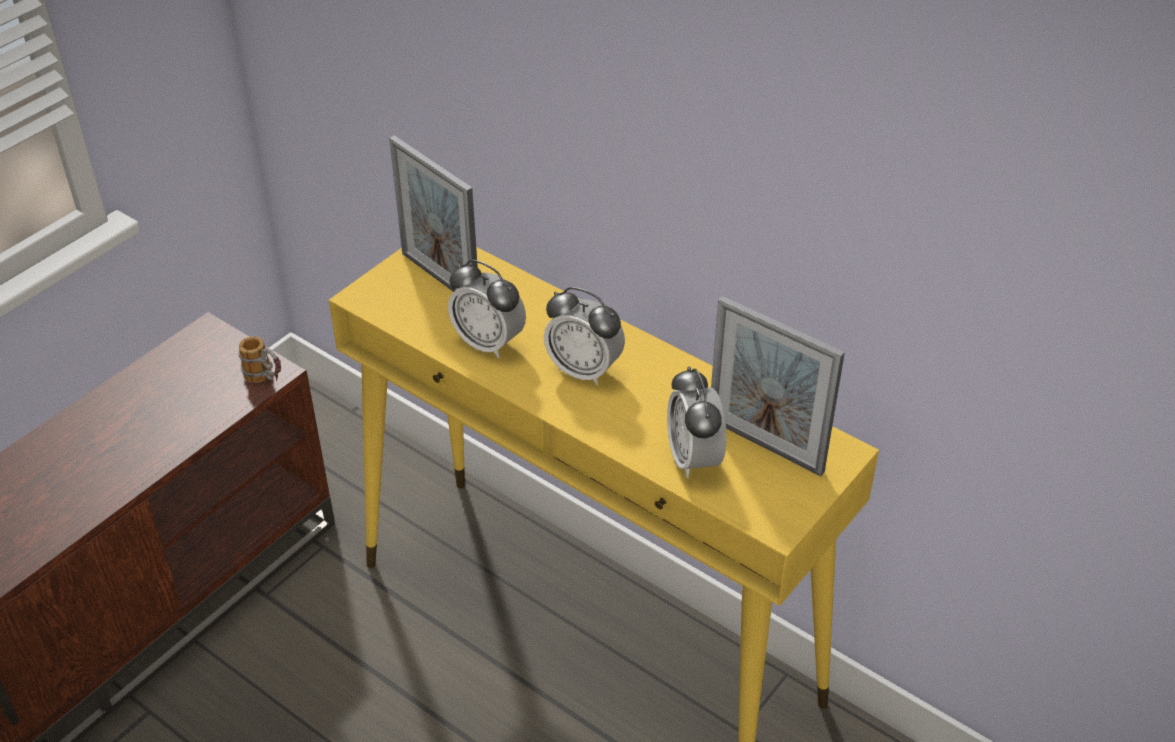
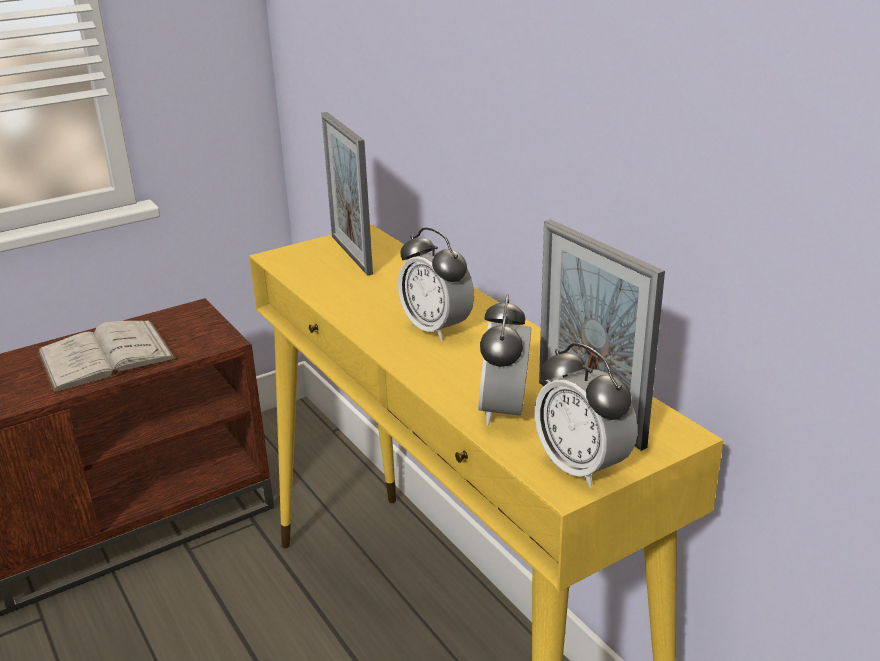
camera: 20 degrees right, 15 degrees down
(148, 421) = (106, 356): none -> white book
(266, 379) = (215, 345): mug -> none
(488, 343) = (361, 298): alarm clock -> alarm clock (581, 467)

